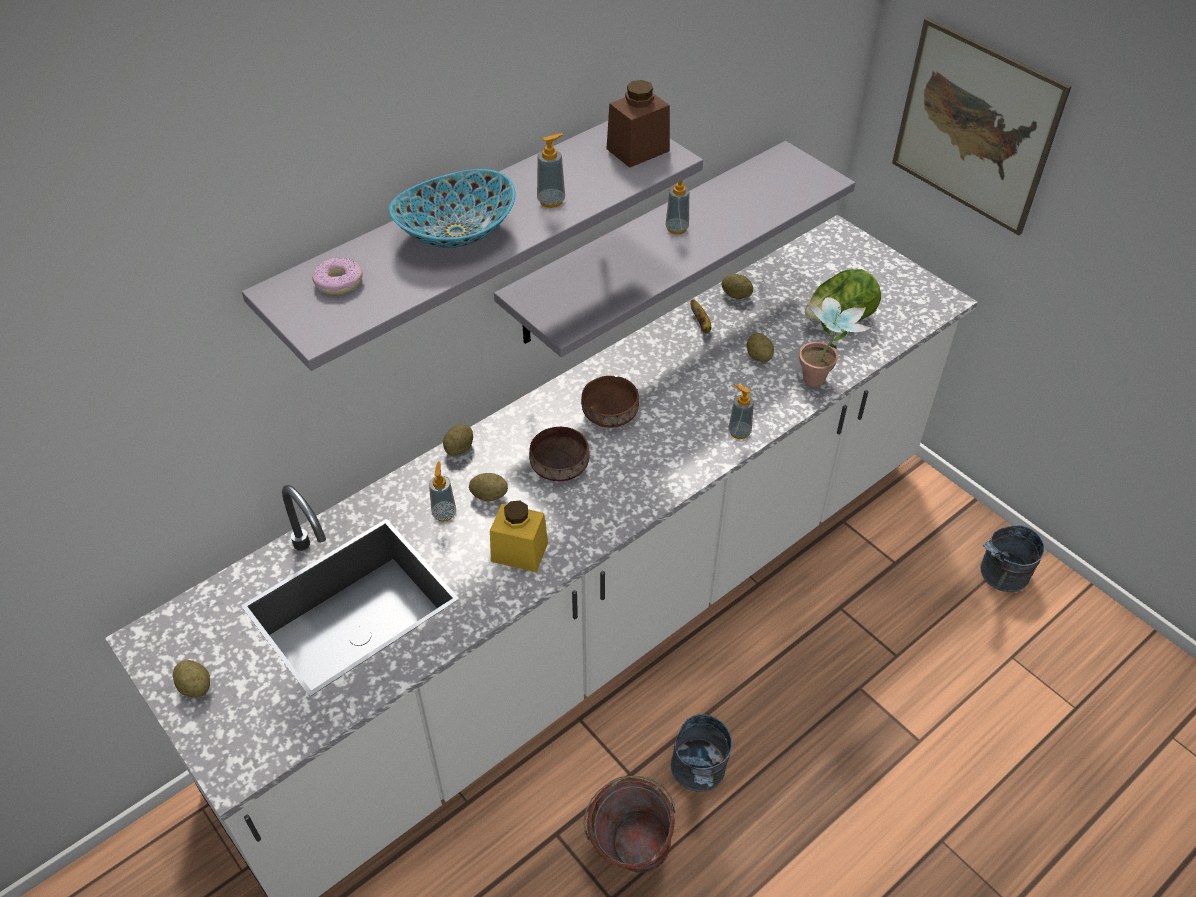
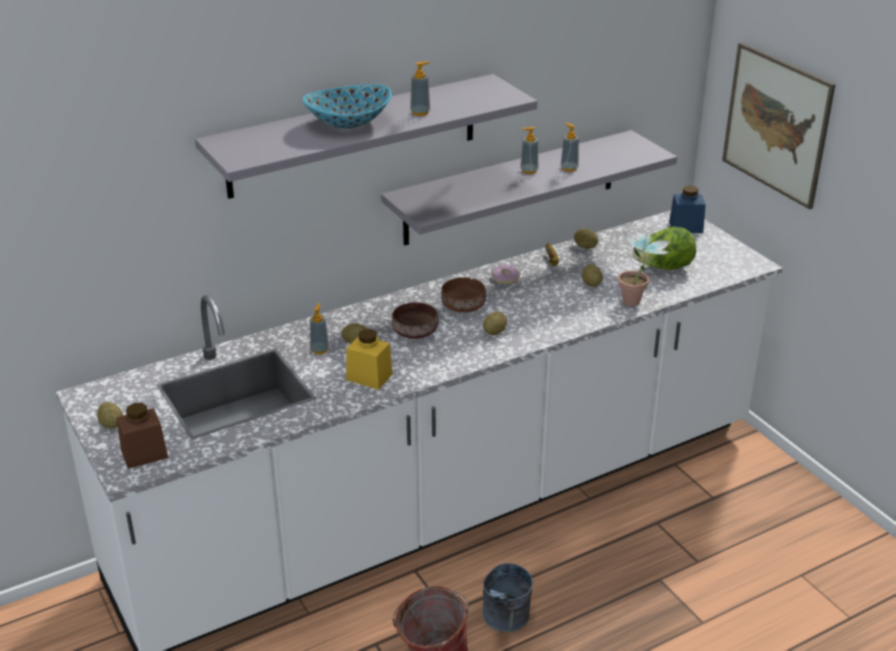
camera: 10 degrees right, 15 degrees down
(338, 282) = (260, 139): donut -> donut (505, 278)
(459, 448) = (342, 315): potato -> potato (494, 332)
(638, 150) = (492, 92): brown jar -> brown jar (144, 454)
(739, 432) = (561, 326): soap dispenser -> soap dispenser (569, 168)
(848, 248) = (686, 227): none -> blue jar
(998, 578) = (803, 518): grey bucket -> none

